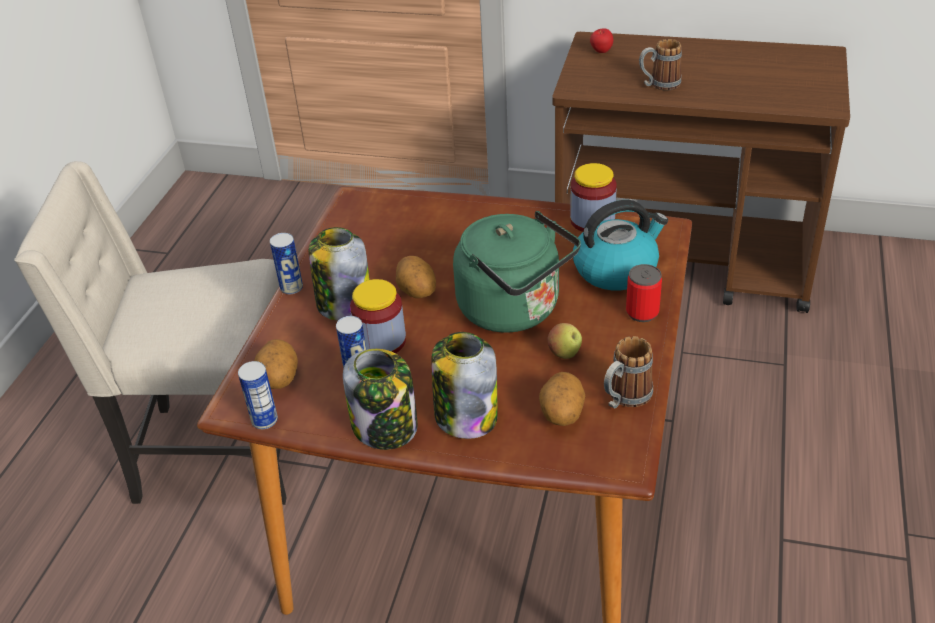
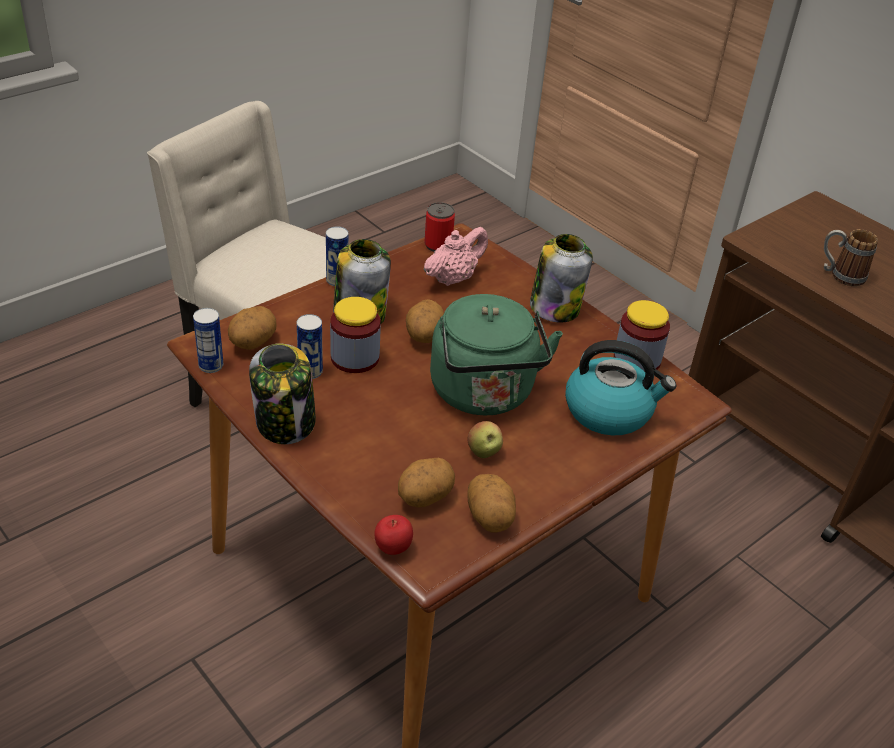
camera: 30 degrees right, 0 degrees up
(386, 233) = (453, 278): none -> pink teapot
(465, 416) = (351, 451): jar -> jar (555, 307)
(601, 52) = (817, 219): apple -> apple (393, 548)
(624, 398) = (490, 518): mug -> potato
(642, 312) = (589, 459): can -> can (438, 245)

